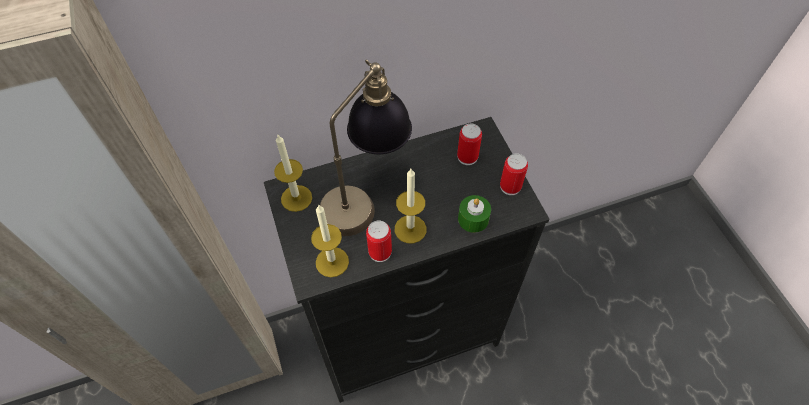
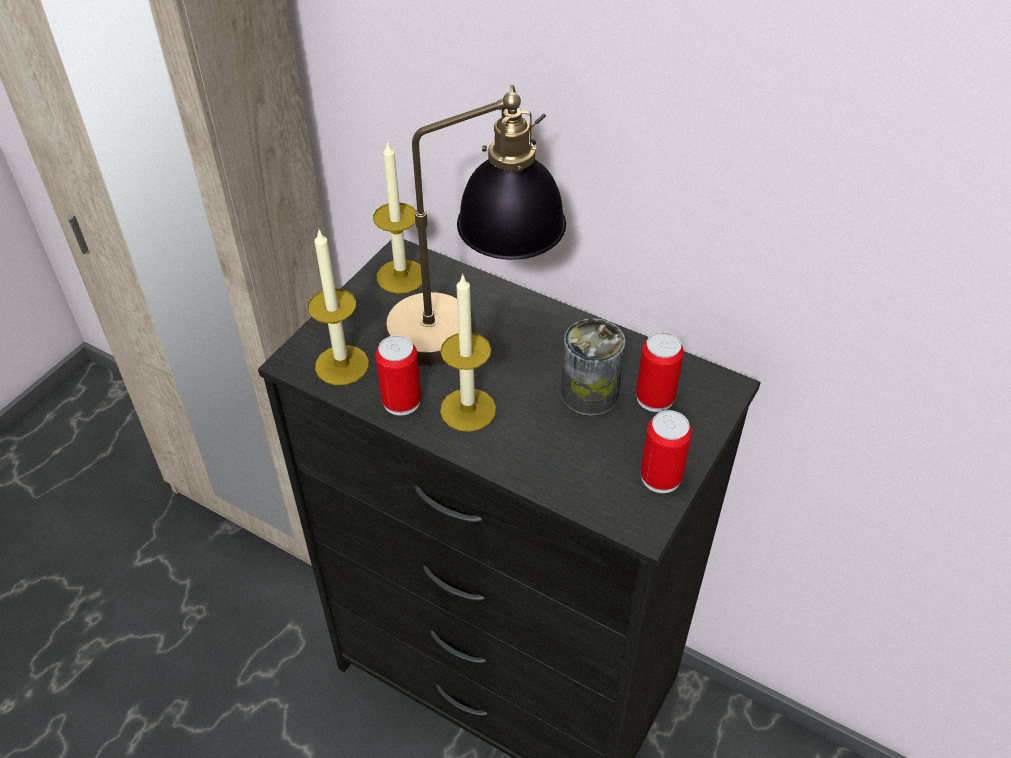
camera: 50 degrees right, 10 degrees down
(443, 178) = (589, 393): none -> can
(473, 219) = (556, 467): green candle -> none

